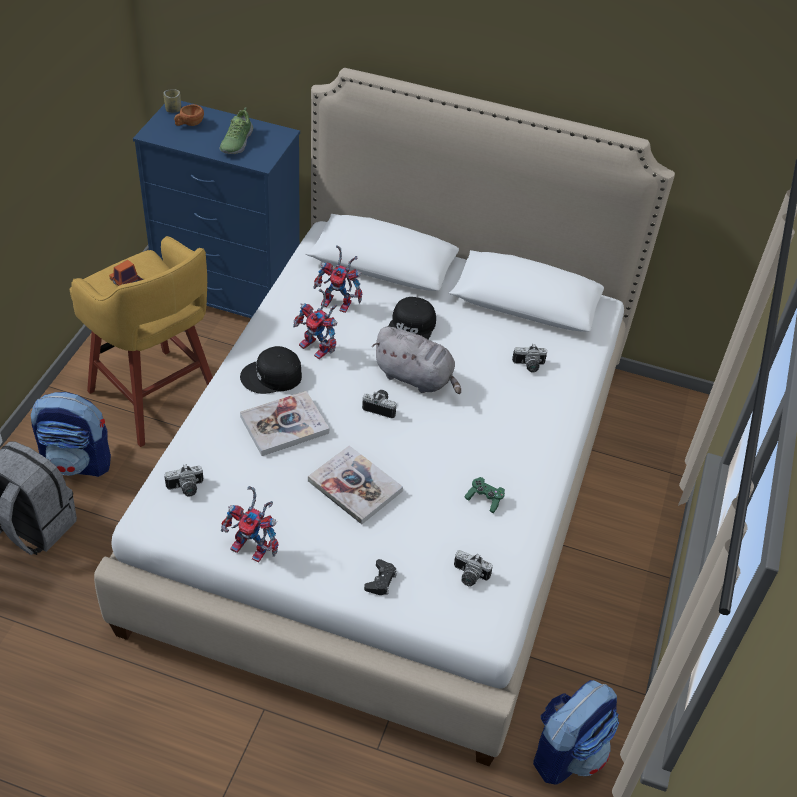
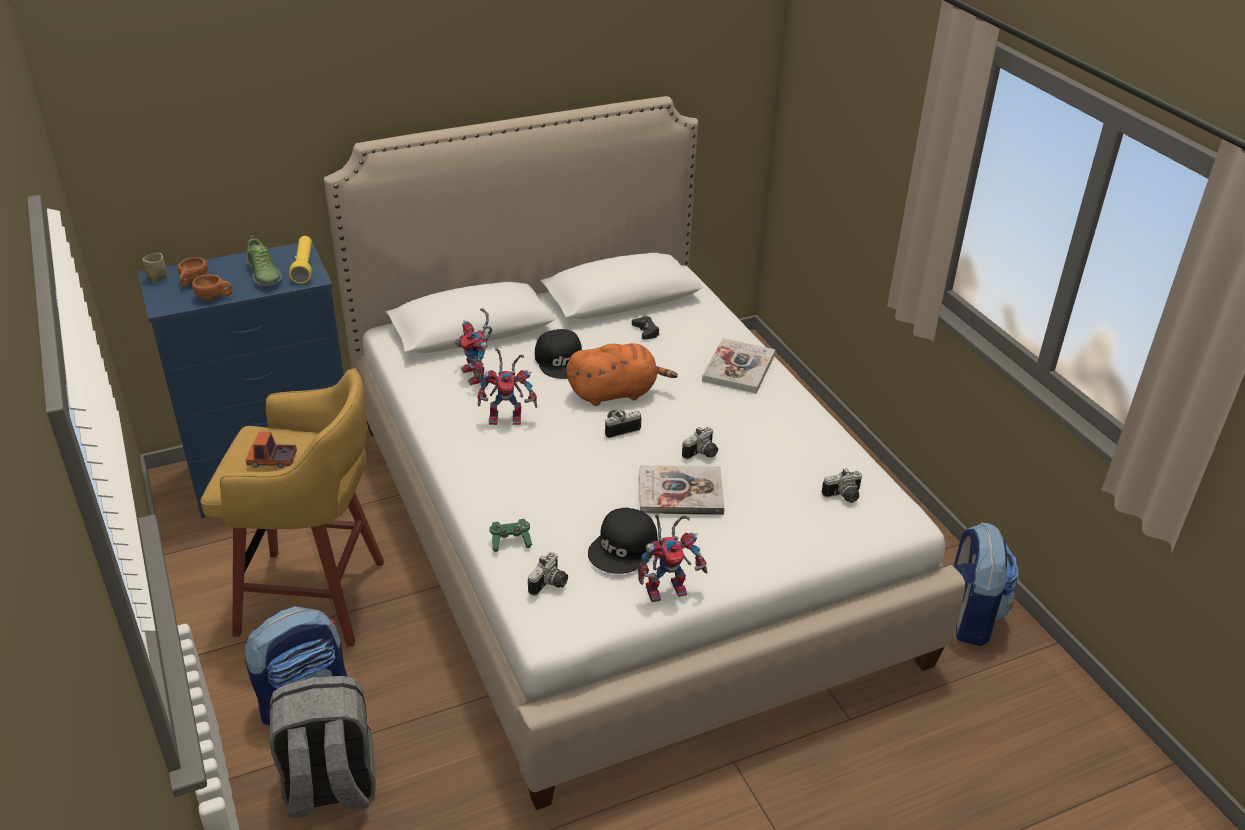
camera: 40 degrees left, 10 degrees down
(187, 143) = (214, 297): none -> brown cup
(268, 149) = (304, 266): none -> yellow flashlight
(272, 376) = (499, 459): black cap -> black cap (624, 548)
(284, 425) = (564, 486): book -> book (738, 368)
(339, 303) = (478, 376): toy robot -> toy robot turned 90 degrees clockwise
(381, 581) = (792, 541): black game controller -> black game controller (646, 331)
(416, 378) = (616, 393): grey plush toy -> orange plush toy
(484, 499) = (781, 441): green game controller -> green game controller (510, 541)
(529, 366) = (685, 338): camera -> camera (702, 454)

